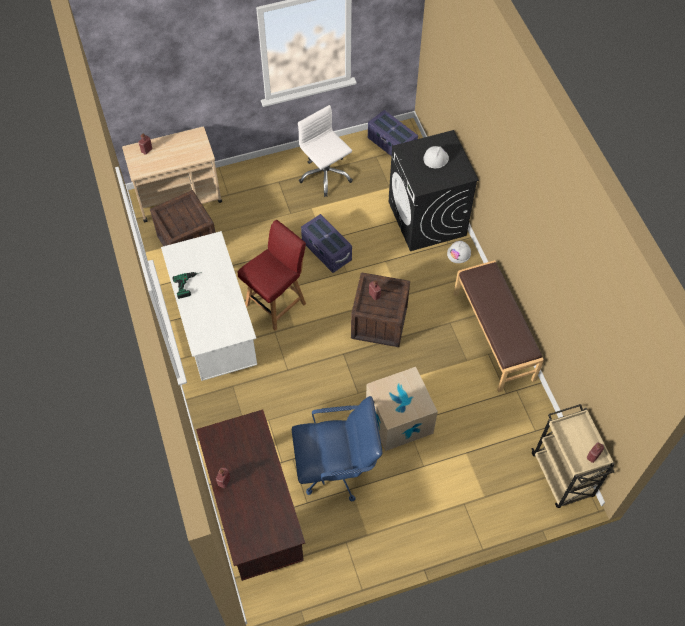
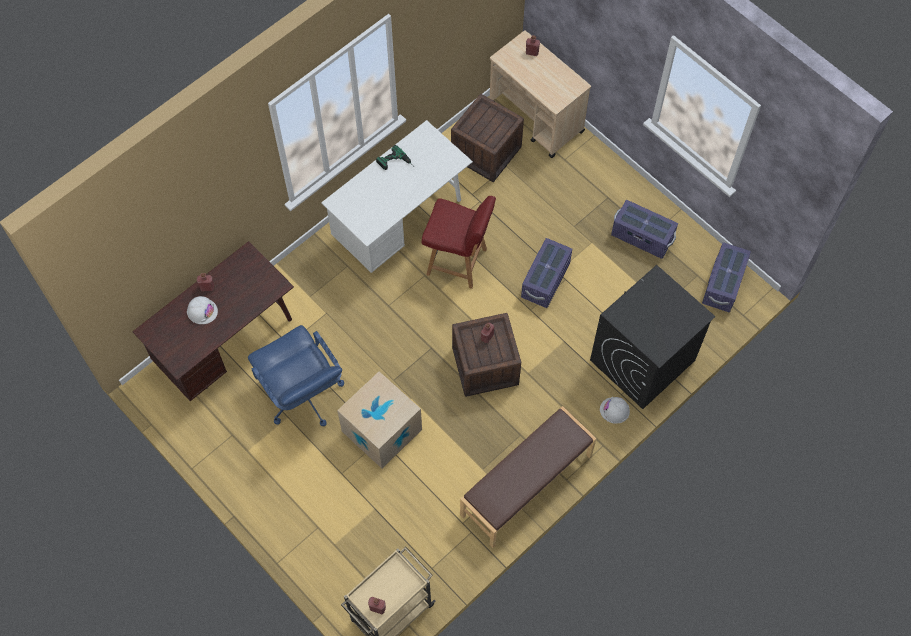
camera: 65 degrees right, 5 degrees up
(325, 175) = (642, 237): white office chair -> purple storage box
(435, 158) = (663, 313): white hard hat -> white hard hat (202, 311)

